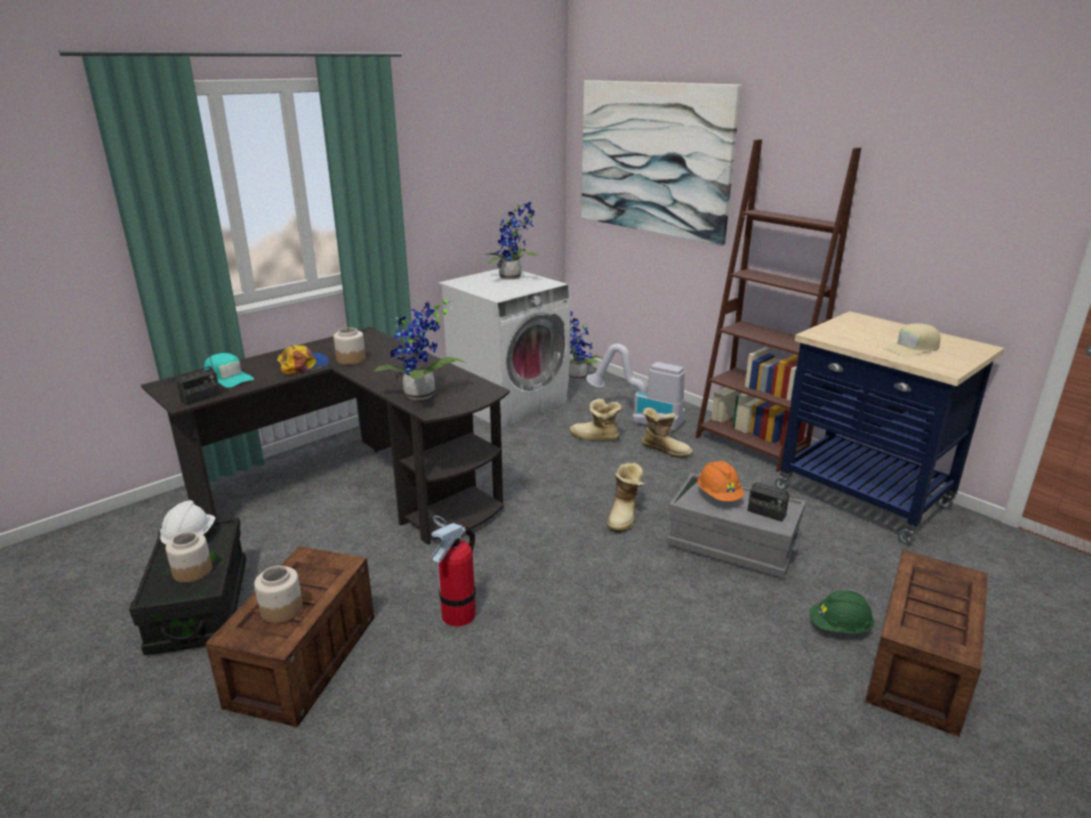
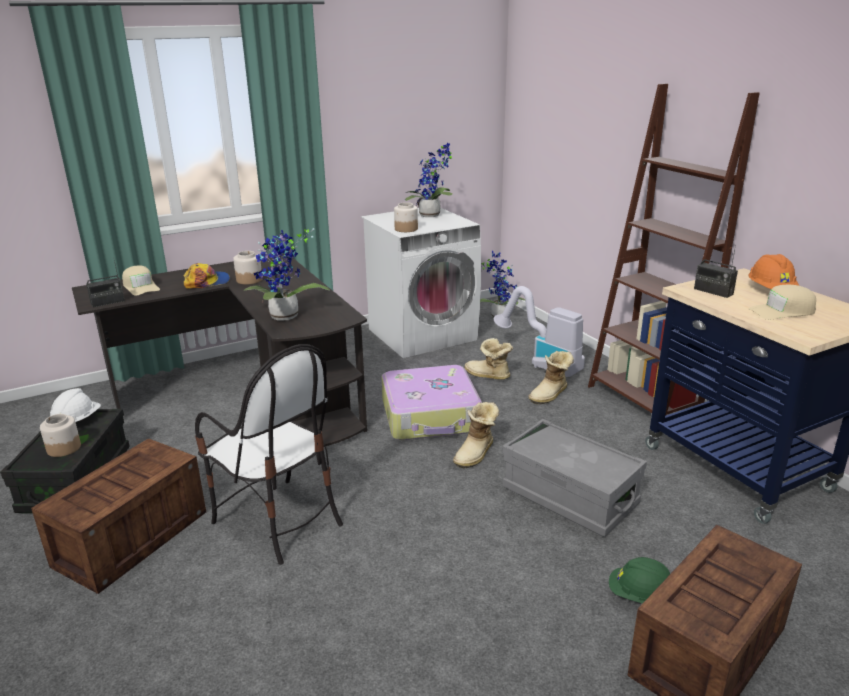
camera: 15 degrees right, 0 degrees up
(228, 377) = (141, 287): turquoise cap -> beige cap
(281, 610) = (103, 490): jar -> jar (406, 229)
(458, 614) = (278, 521): fire extinguisher -> chair
(560, 484) = (431, 416): none -> suitcase
(653, 159) = (575, 103): picture -> none
(665, 449) = (550, 395): boot -> boot turned 90 degrees clockwise
(719, 495) = (558, 444): orange hard hat -> orange hard hat (771, 290)
(766, 513) = (598, 468): radio -> radio (713, 291)

